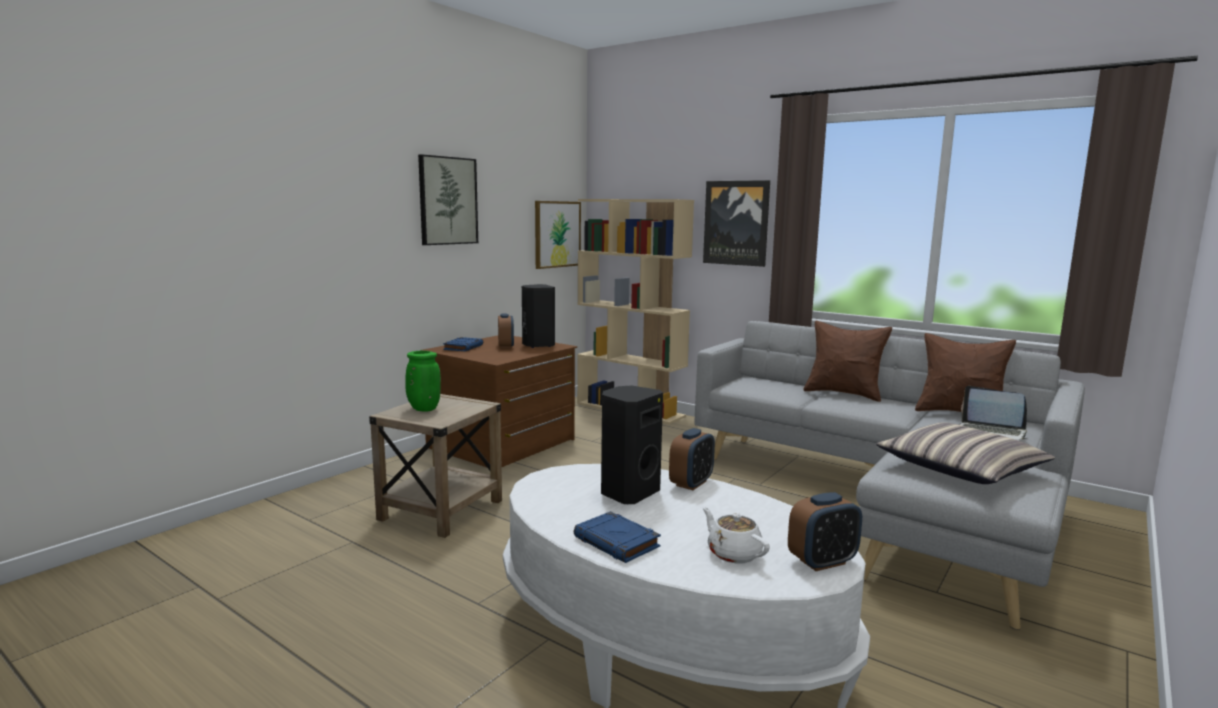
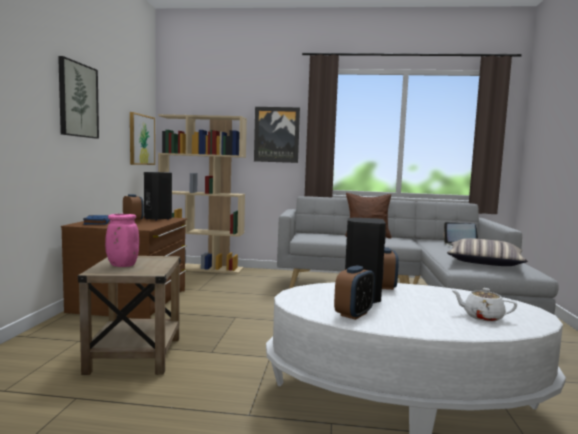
camera: 30 degrees left, 5 degrees down
(423, 409) = (121, 265): green vase -> pink vase
(617, 542) = (413, 324): blue book -> none
(822, 562) = (526, 311): alarm clock -> alarm clock (354, 314)
(960, 413) = (434, 240): brown pillow -> none

